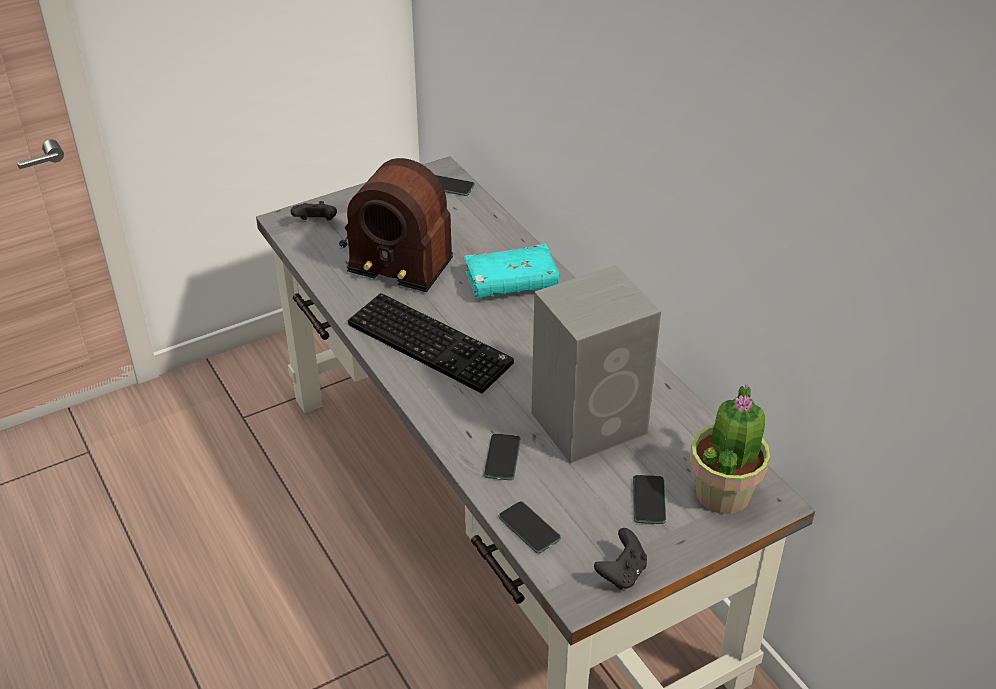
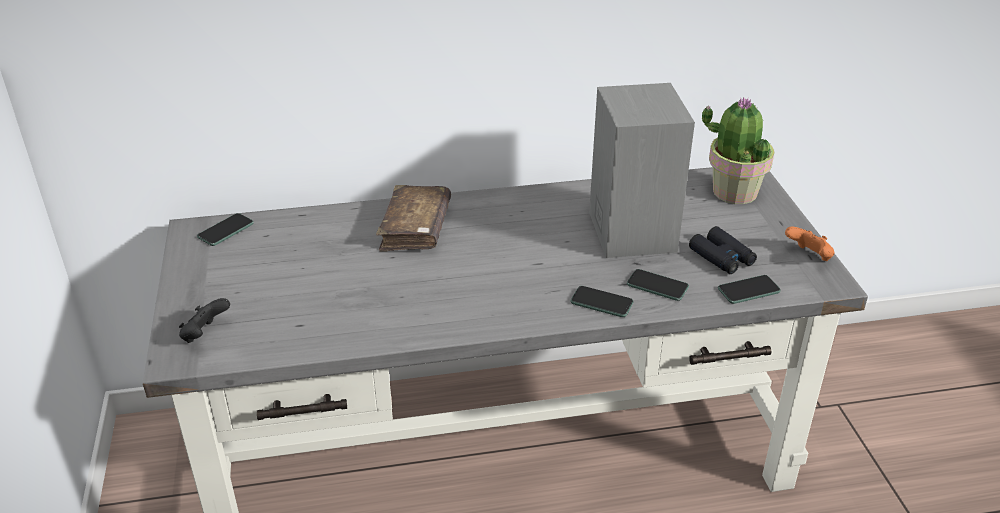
camera: 70 degrees left, 5 degrees down
(396, 250) = (306, 287): radio -> none
(432, 343) = (476, 293): keyboard -> none
(511, 282) = (415, 228): turquoise book -> brown book
(579, 499) = (722, 257): none -> black binoculars
(622, 573) = (809, 257): black game controller -> orange game controller
(649, 500) = (733, 225): phone -> phone (601, 302)

